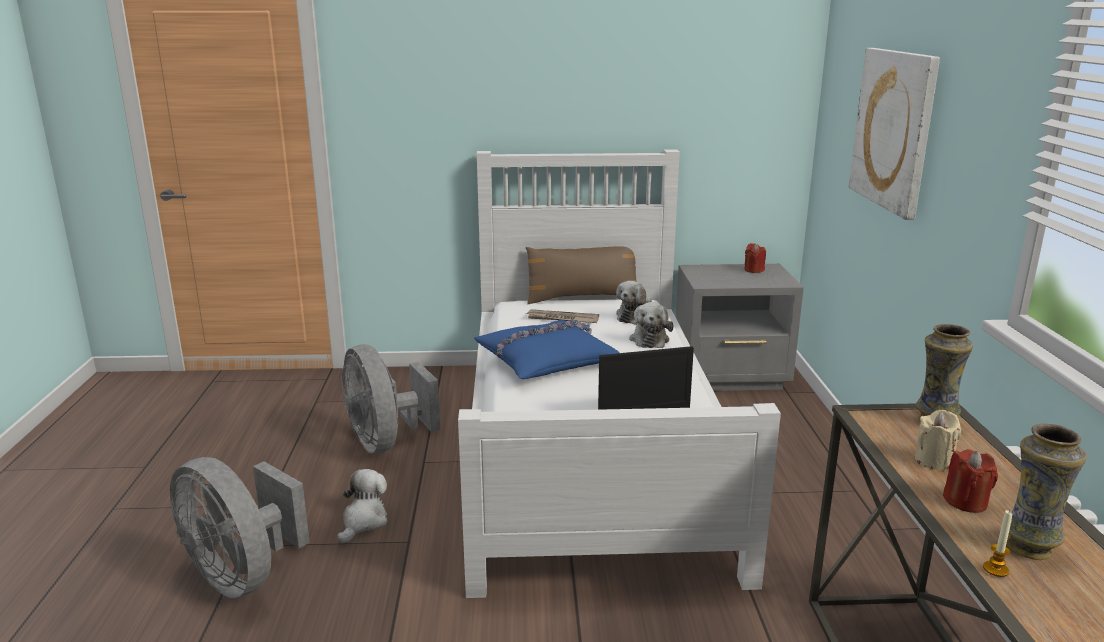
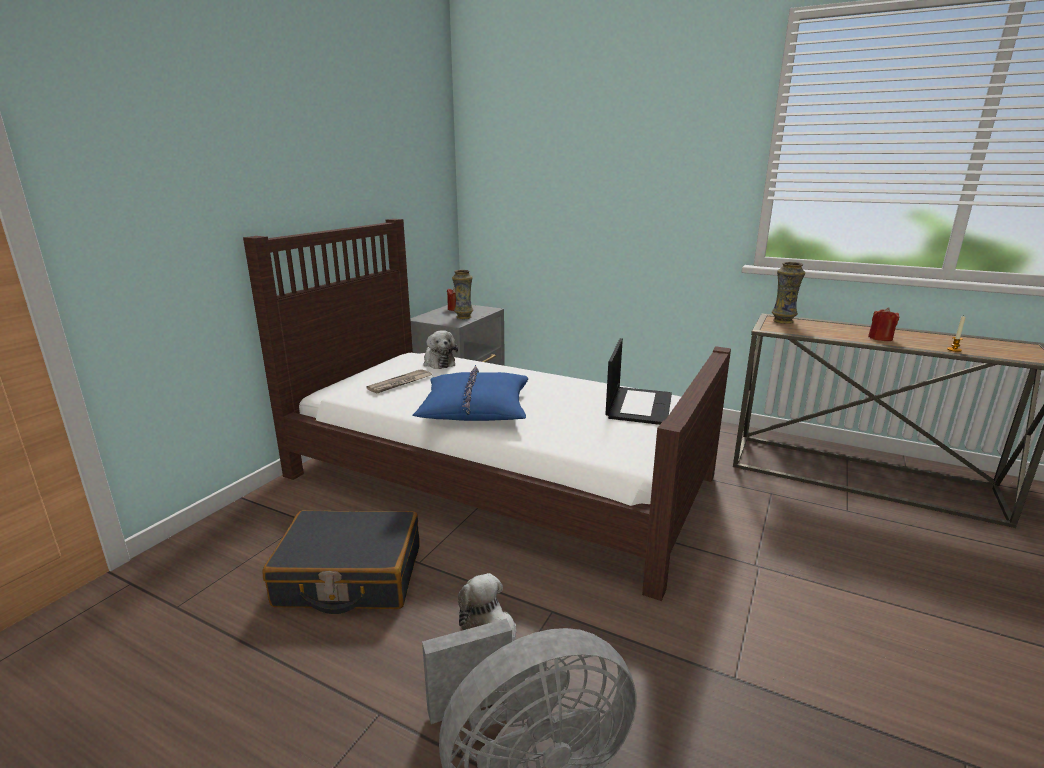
camera: 60 degrees left, 0 degrees up
(386, 442) = (349, 576): grey fan -> black suitcase
(582, 298) = (364, 368): brown pillow -> none
(590, 451) = (497, 475): white bed -> brown bed
(649, 339) = (487, 369): plush toy -> none
(894, 129) = (586, 176): picture -> none
(933, 461) = (832, 332): beige candle -> none
(1029, 547) = (927, 341): vase -> vase (463, 317)

